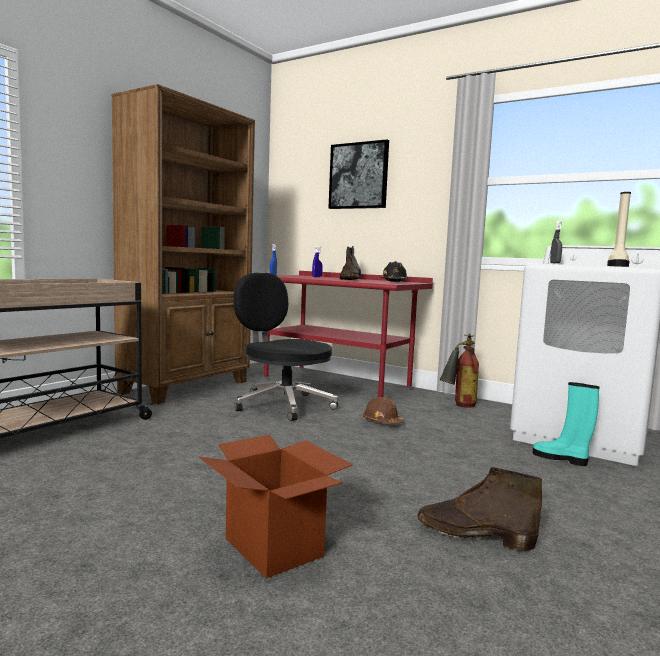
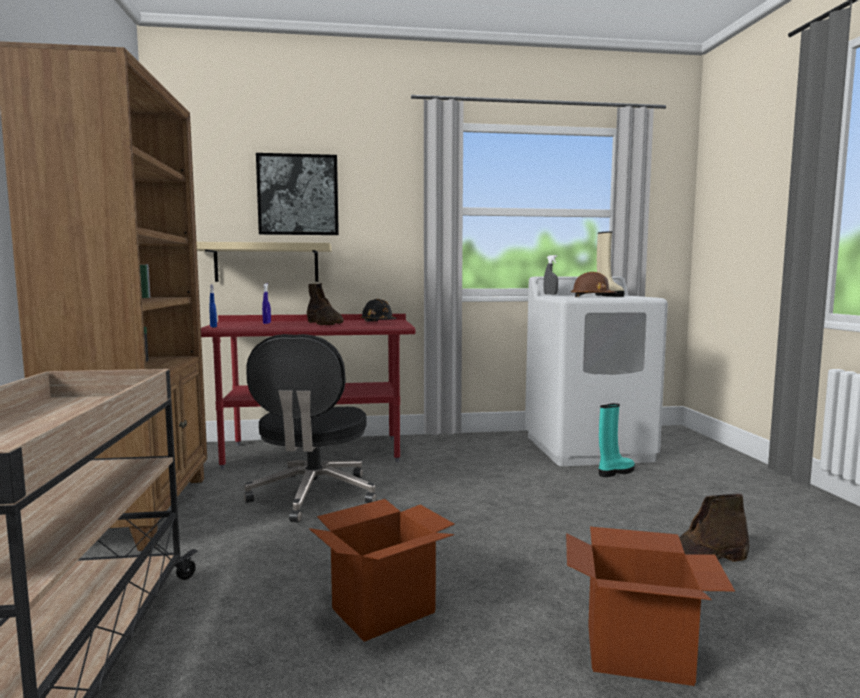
camera: 40 degrees left, 0 degrees up
(192, 465) = (384, 610): none -> cardboard box
(282, 405) = (313, 496): black office chair -> black office chair turned 90 degrees counterclockwise
(333, 231) = (266, 263): none -> beige shelf
(382, 422) = (442, 483): brown hard hat -> brown hard hat (592, 297)
(458, 406) = (464, 445): fire extinguisher -> none
(561, 459) = (615, 472): turquoise boot -> turquoise boot turned 150 degrees clockwise

